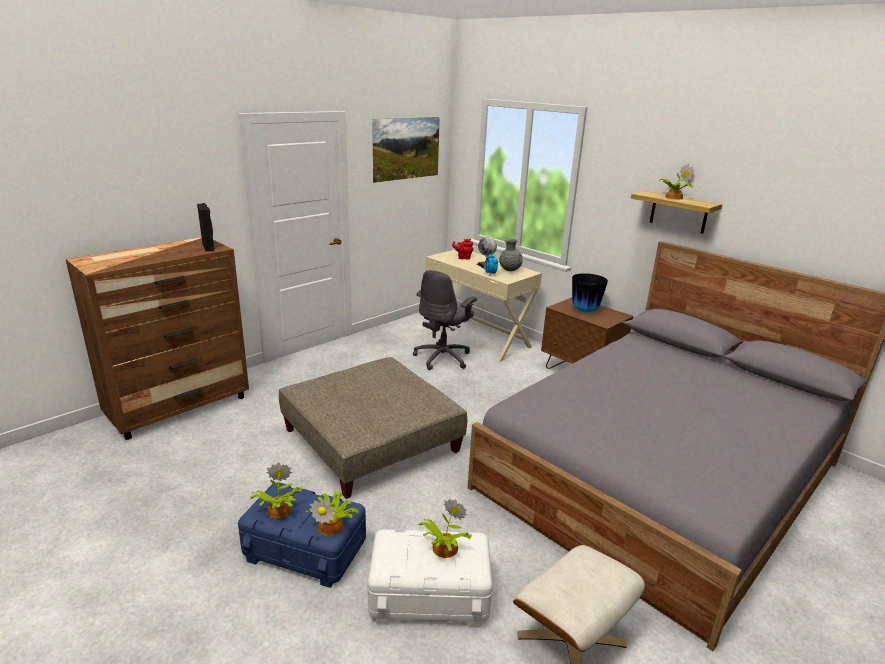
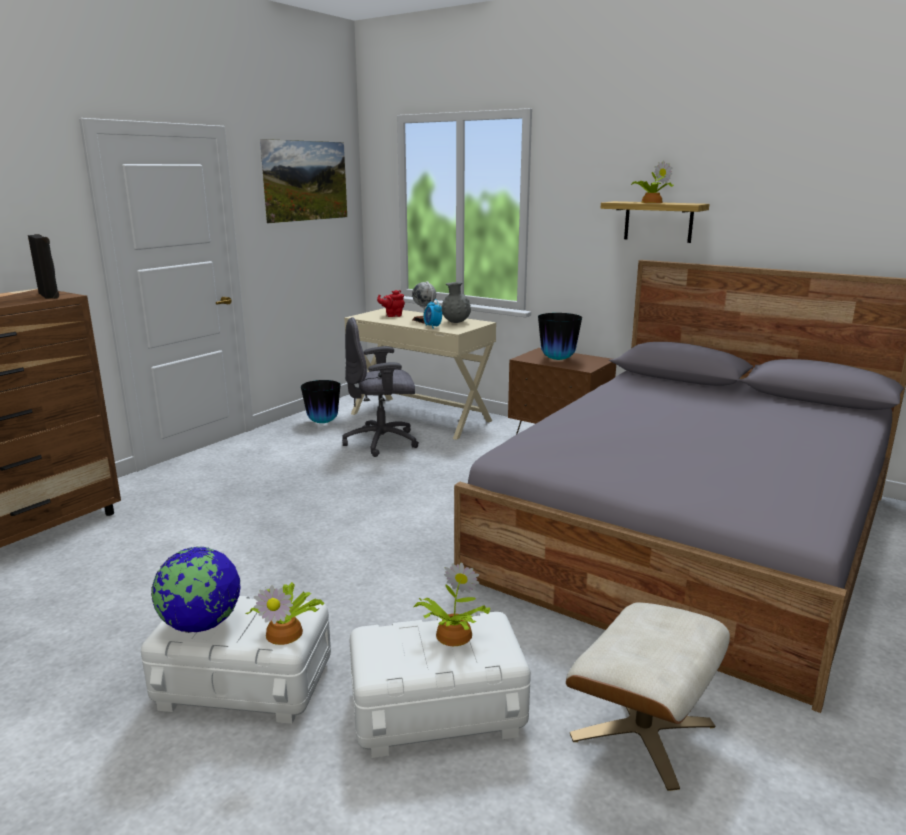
camera: 10 degrees left, 5 degrees down
(278, 510) = (201, 625): potted plant -> globe
(305, 550) = (244, 683): blue storage box -> white storage box
(371, 440) = (309, 541): beige ottoman -> none
(403, 334) = (323, 422): none -> vase
(443, 358) = (383, 442): grey office chair -> grey office chair turned 60 degrees clockwise

